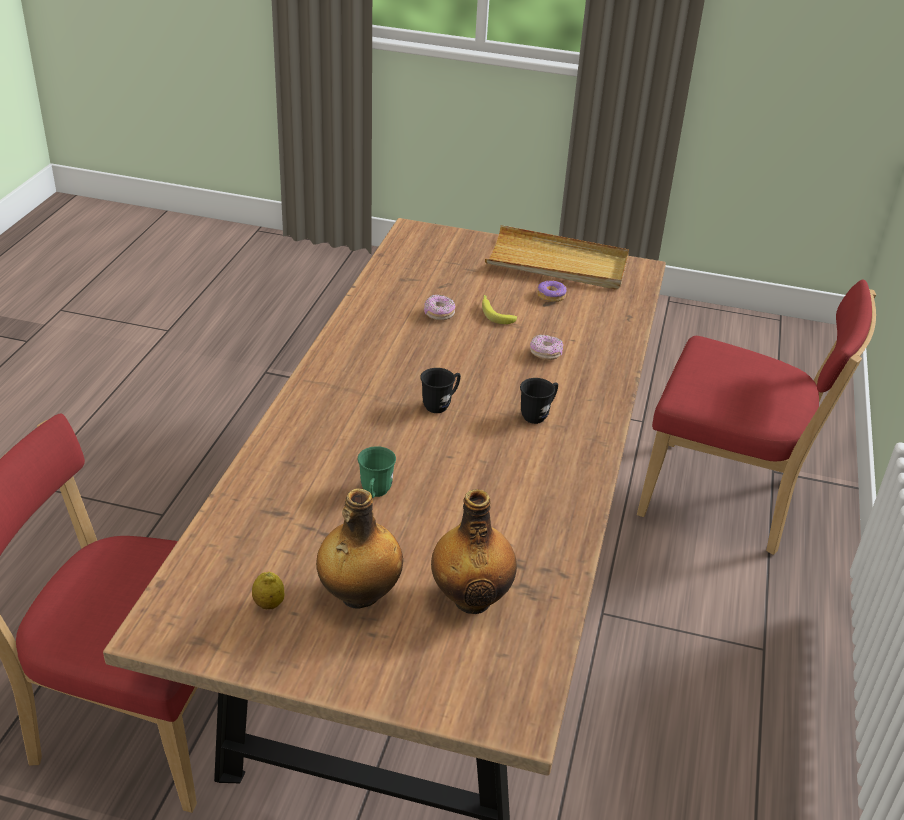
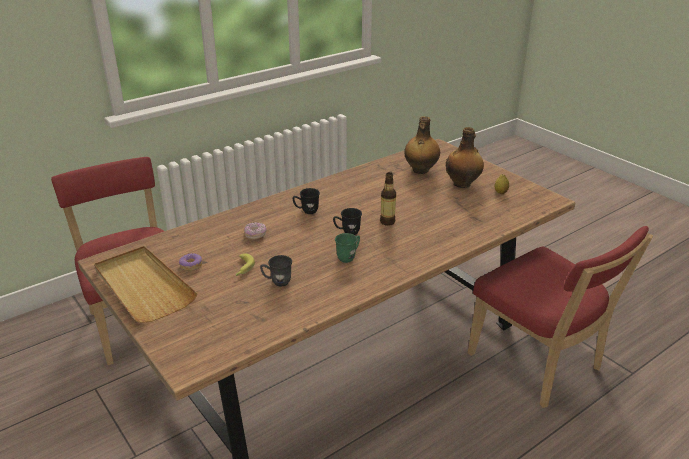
camera: 140 degrees left, 5 degrees down
(375, 493) = (423, 209): green mug -> green mug (348, 257)
(406, 445) = (387, 222): none -> bottle
(439, 314) = (277, 282): donut -> grey mug

